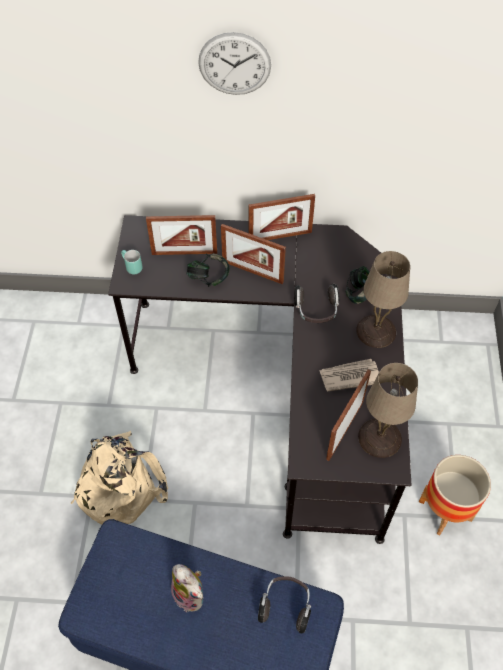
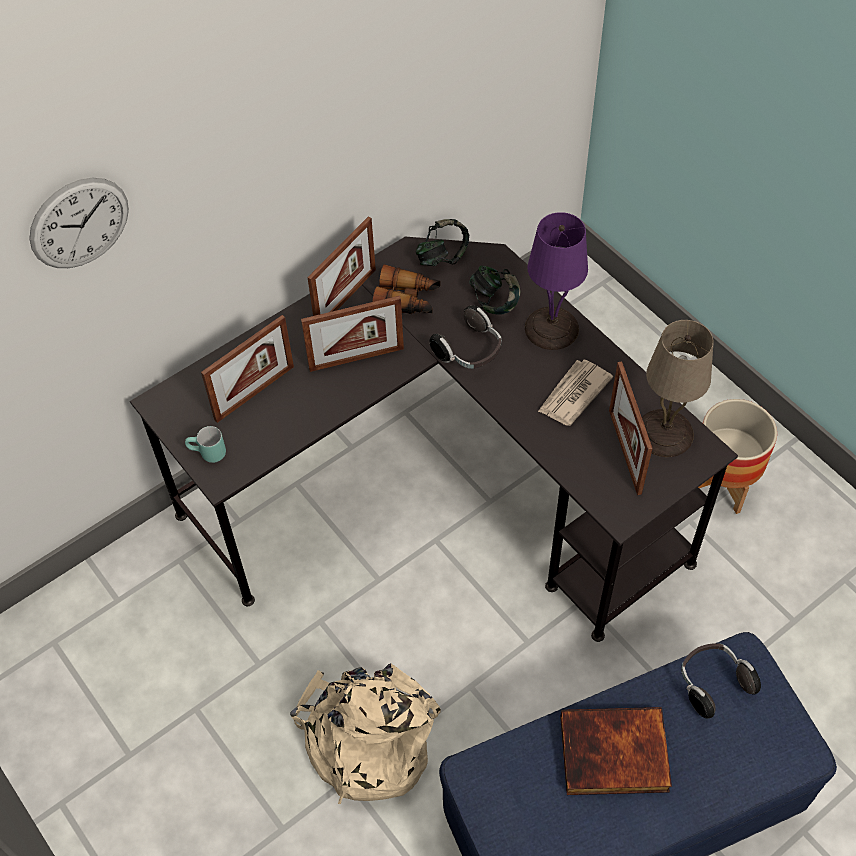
camera: 40 degrees left, 0 degrees up
(191, 594) = (613, 755): plush toy -> book
(208, 278) = (314, 401): headphones -> headphones (442, 257)
(234, 64) = (231, 103): wall clock -> wall clock (79, 223)
(312, 260) = (407, 299): none -> binoculars
(375, 331) = (551, 329): beige table lamp -> purple table lamp

